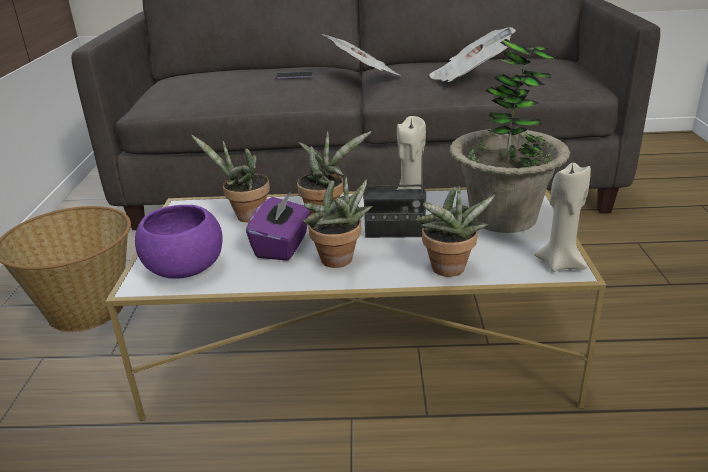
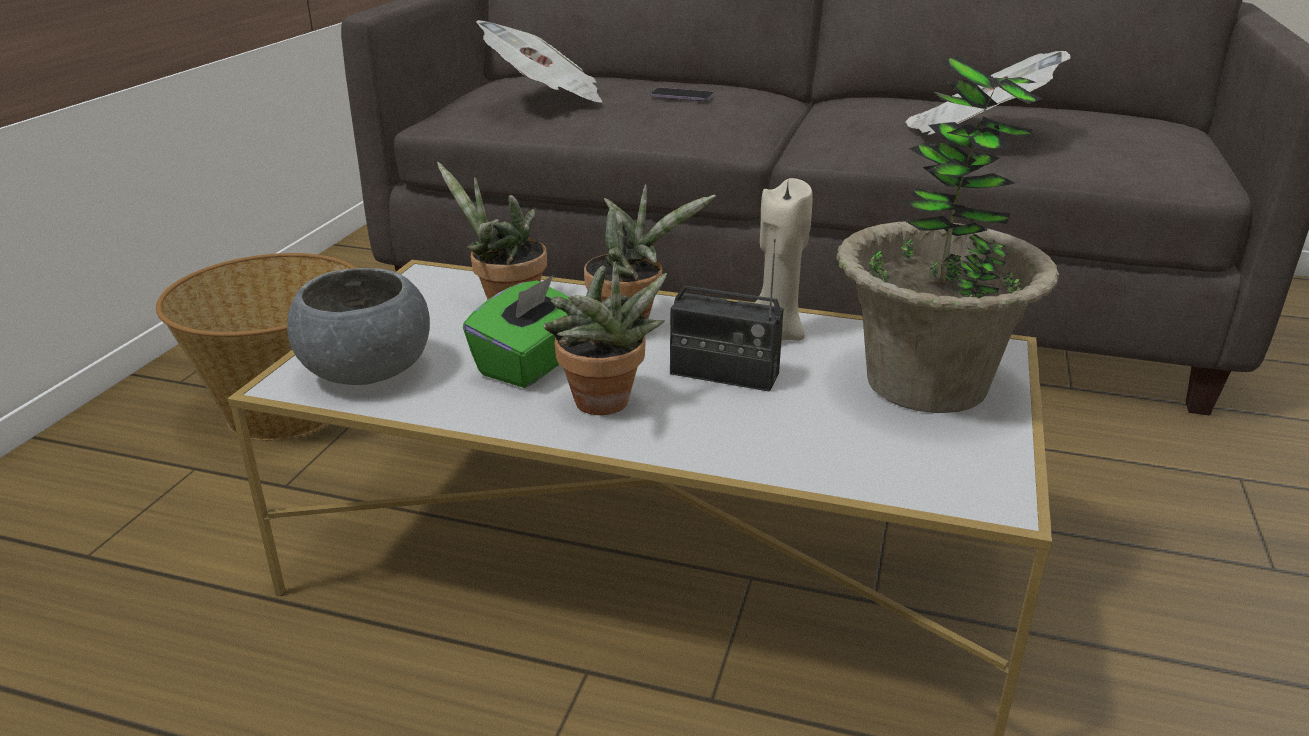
camera: 15 degrees right, 0 degrees up
(184, 269) = (366, 371): purple bowl -> grey bowl
(283, 246) = (532, 364): purple tissue box -> green tissue box
(363, 76) = (796, 109): newspaper -> newspaper (545, 96)
(448, 271) = (775, 458): potted plant -> none
(560, 264) = (983, 485): beige candle -> none

